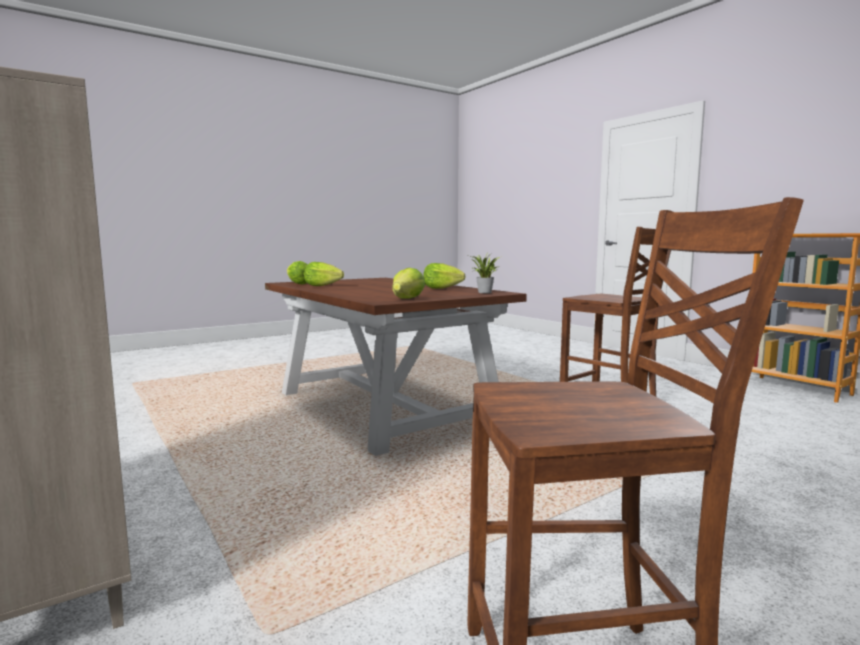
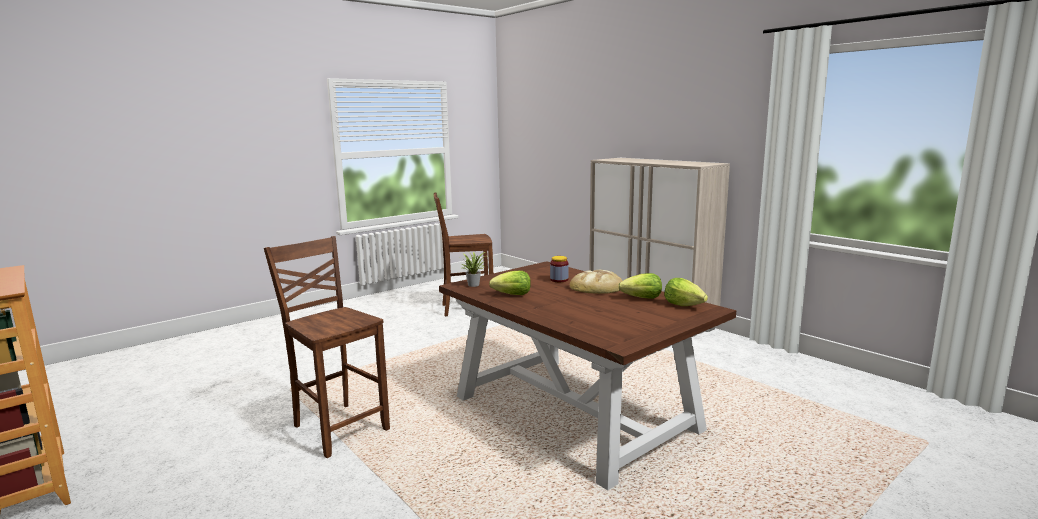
camera: 175 degrees right, 5 degrees up
(349, 290) = (597, 287): none -> bread
(382, 293) = (559, 280): none -> jar
(407, 299) = (531, 269): lettuce -> none

